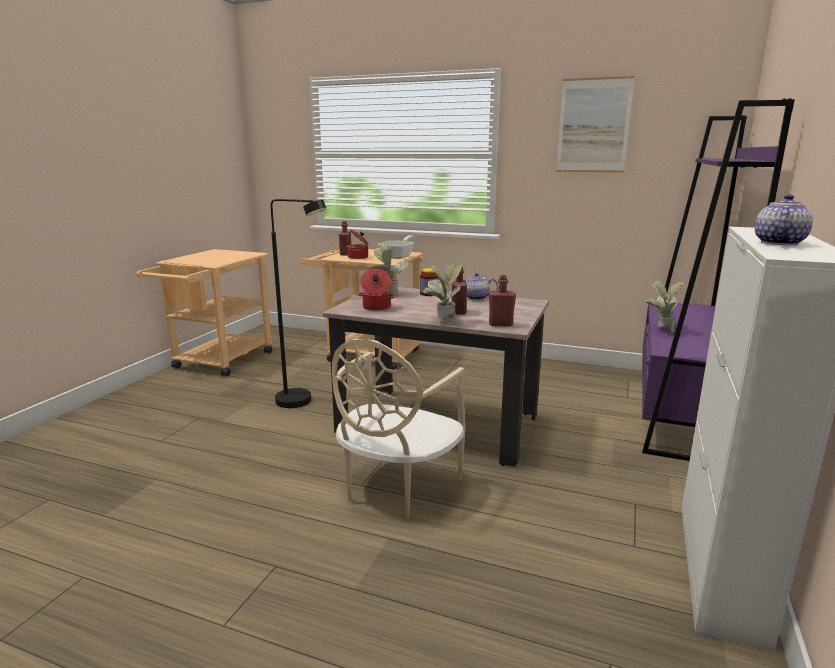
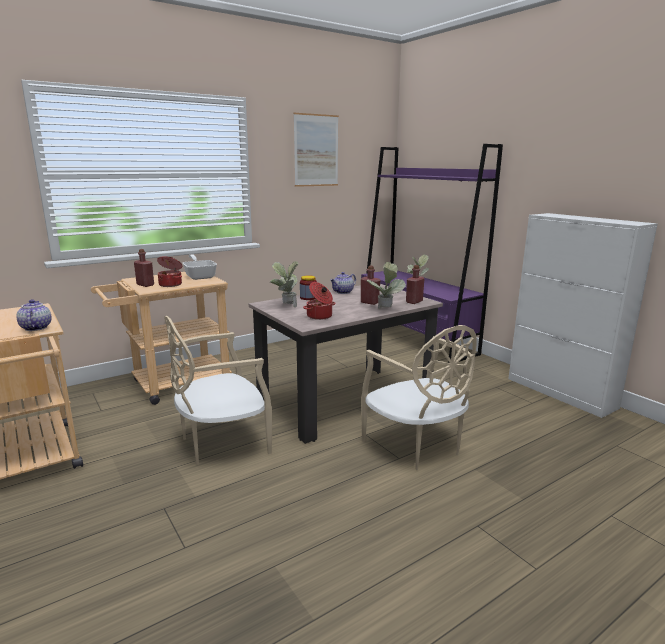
camera: 55 degrees left, 0 degrees up
(301, 402) = (222, 442): black floor lamp -> beige chair
(777, 243) = (594, 219): teapot -> teapot (35, 328)

